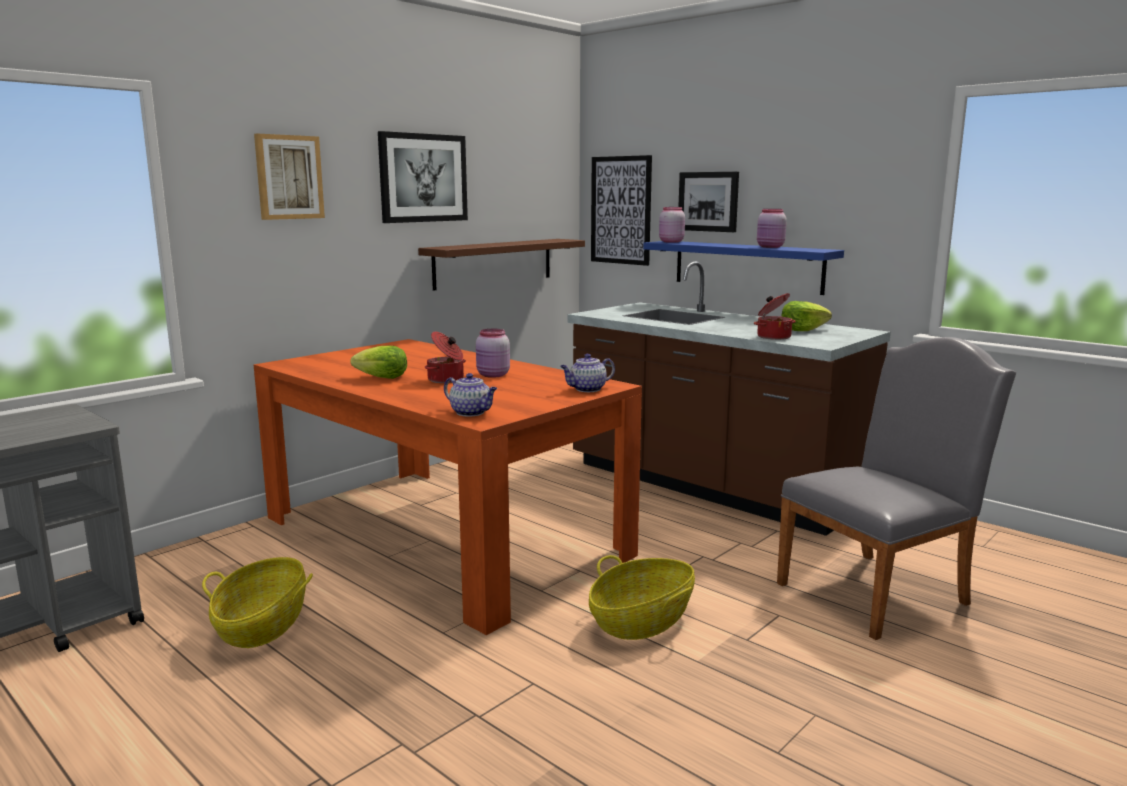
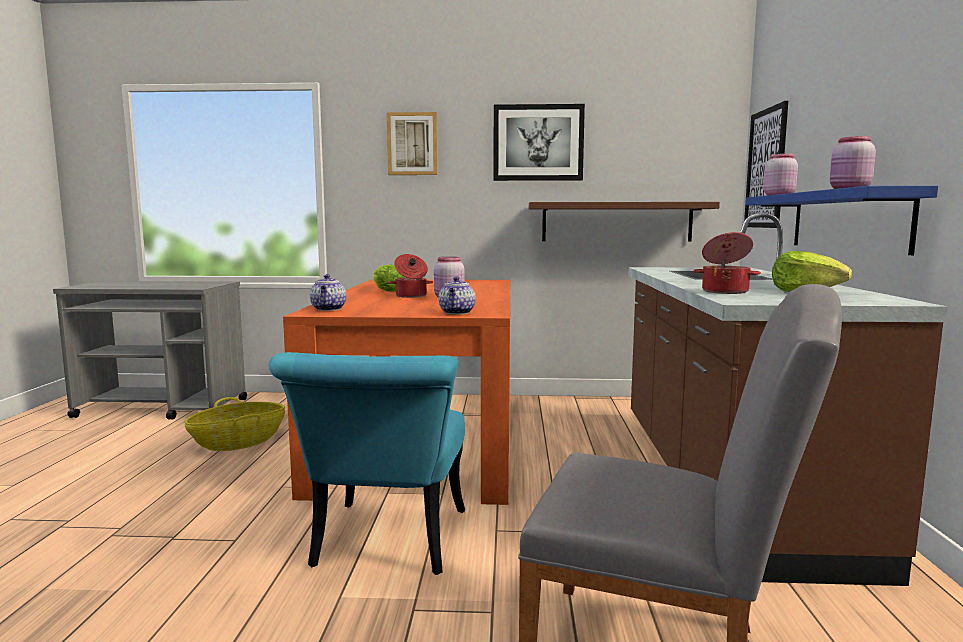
camera: 50 degrees right, 5 degrees down
(587, 389) = (457, 312): teapot -> teapot turned 105 degrees counterclockwise
(641, 621) = (386, 546): basket -> turquoise chair
(708, 201) = (823, 143): picture -> none

